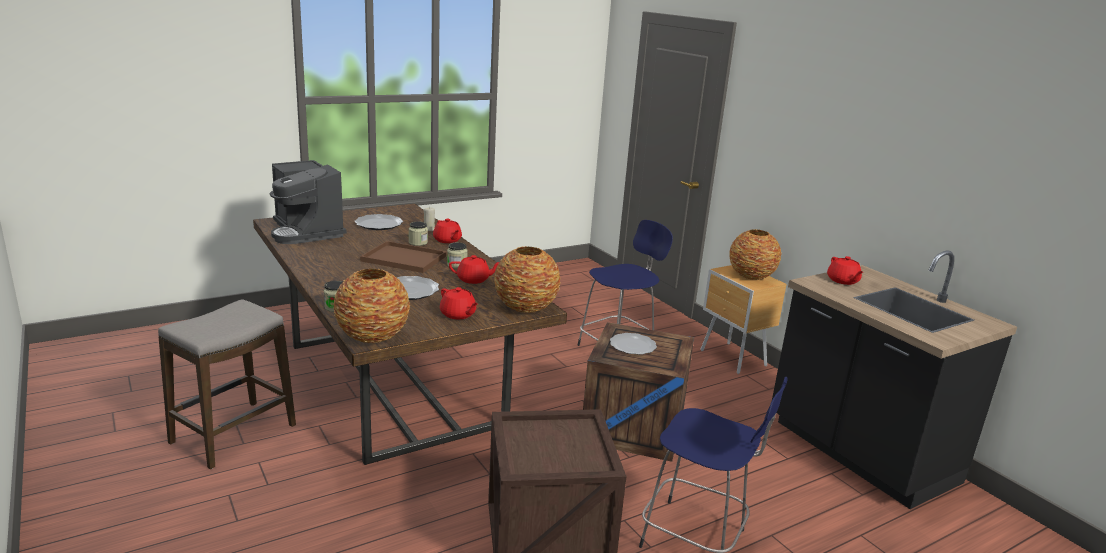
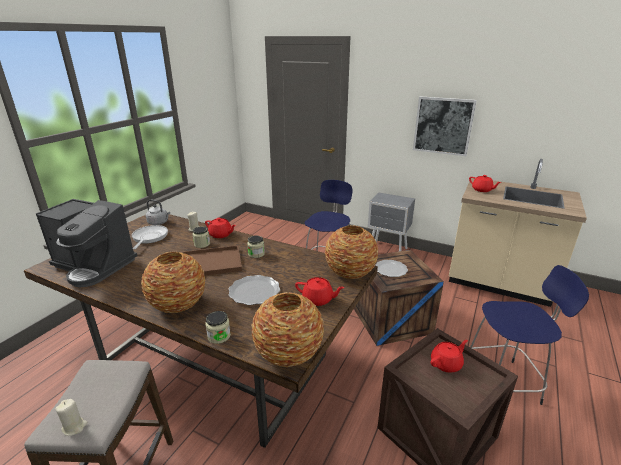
camera: 30 degrees left, 5 degrees up
(193, 330) = (74, 427): none -> beige candle
(378, 224) = (149, 237): plate -> frying pan
(404, 215) = (159, 223): none -> grey kettle
(474, 280) = (285, 262): red teapot -> red teapot (446, 364)
(733, 359) = (388, 250): brown nightstand -> grey nightstand
(751, 276) = (394, 199): vase -> vase (178, 305)
(834, 173) = (443, 126): none -> picture
(859, 453) = (498, 284): black counter -> beige counter

